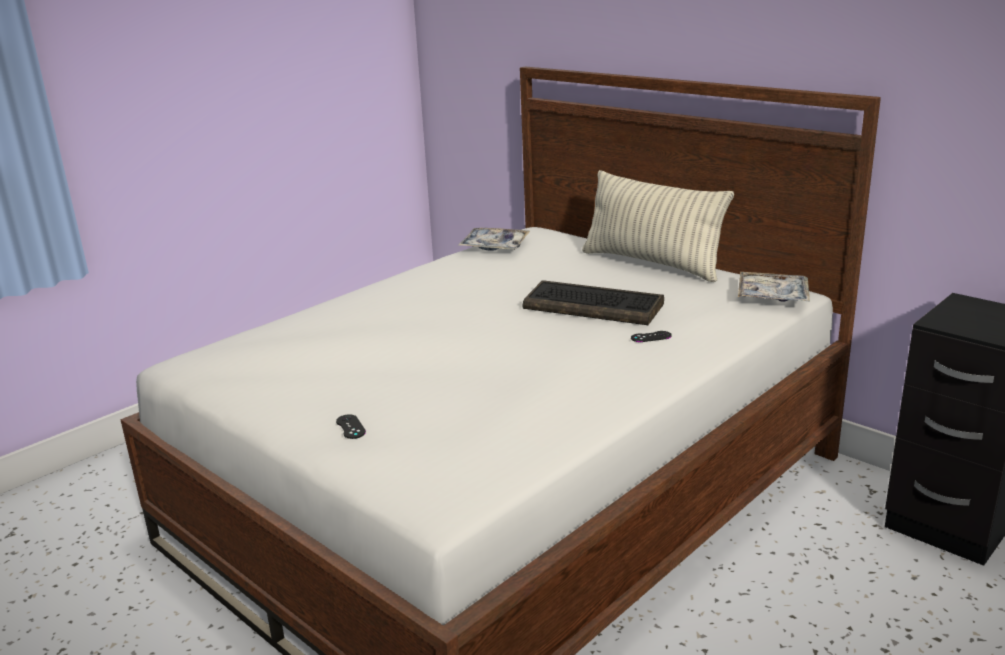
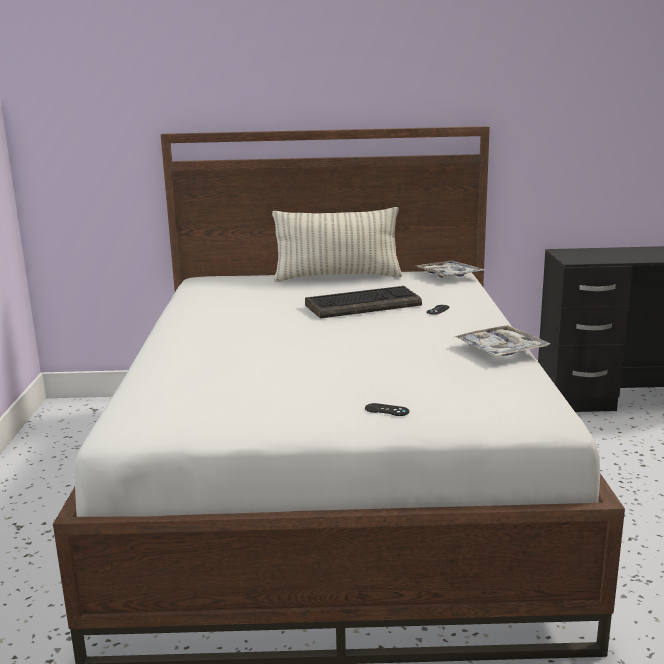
camera: 45 degrees left, 5 degrees down
(494, 246) = (197, 292): tray -> tray (501, 350)

